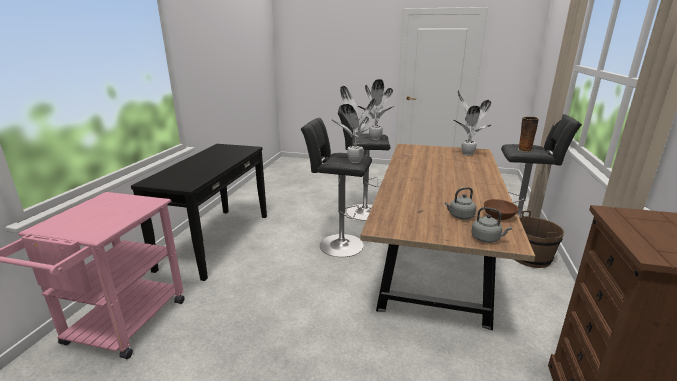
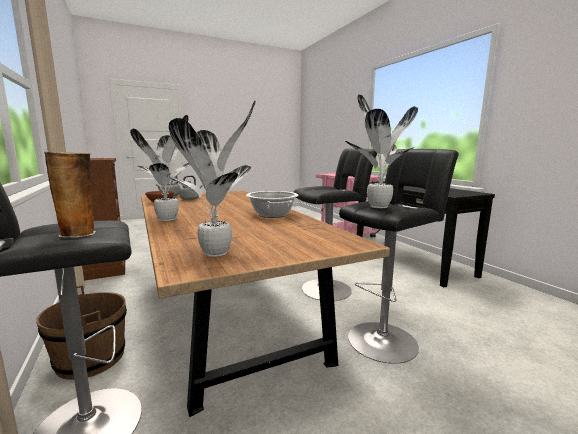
camera: 140 degrees right, 10 degrees down
(354, 161) = (317, 190): potted plant -> potted plant (169, 219)
(411, 169) = (272, 215): none -> cooking pot

